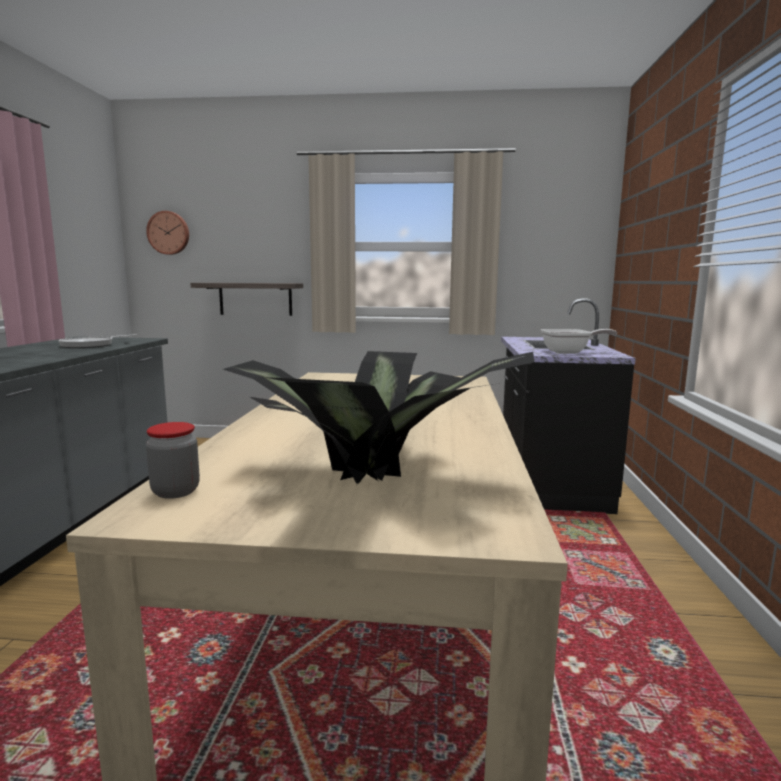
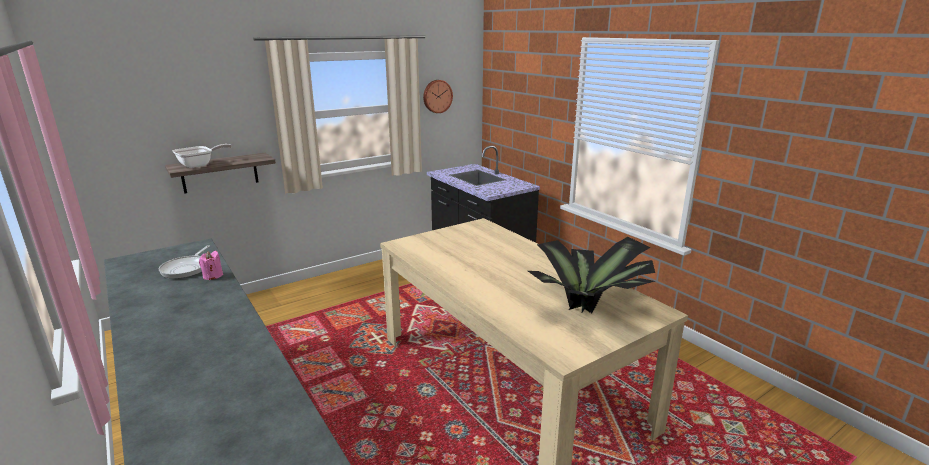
camera: 40 degrees left, 10 degrees up
(86, 350) = (213, 276): none -> pink candle
(169, 233) = (109, 120): wall clock -> wall clock (437, 96)
(175, 491) = (547, 344): jar -> none
(570, 352) = (503, 187): frying pan -> frying pan (199, 165)

